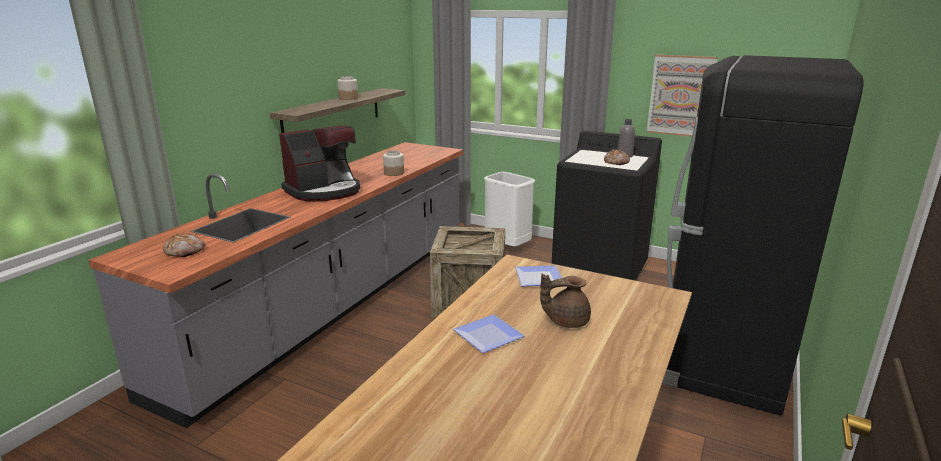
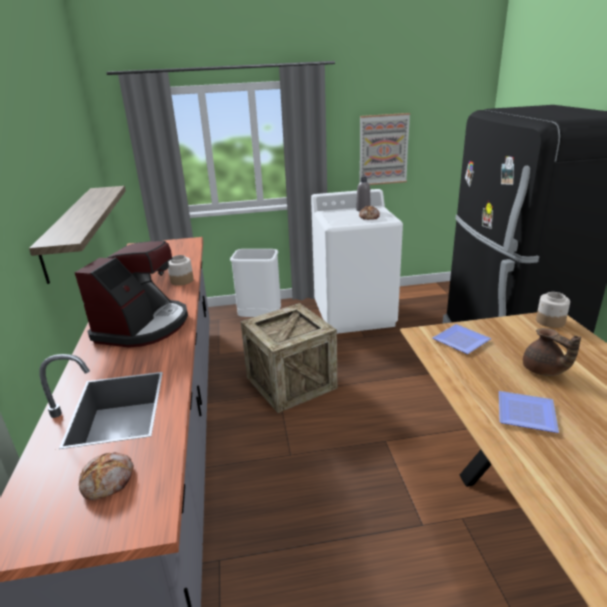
camera: 35 degrees left, 5 degrees up
(348, 98) = (85, 207): jar -> jar (550, 321)
(566, 321) = (543, 370): brown teapot -> brown teapot turned 75 degrees counterclockwise
(600, 271) = (354, 314): black washing machine -> white washing machine

